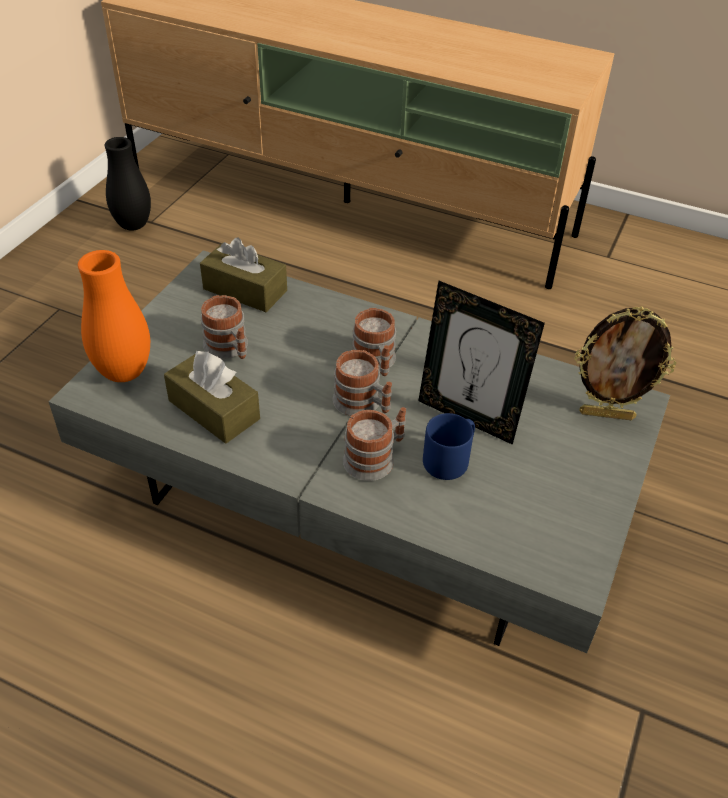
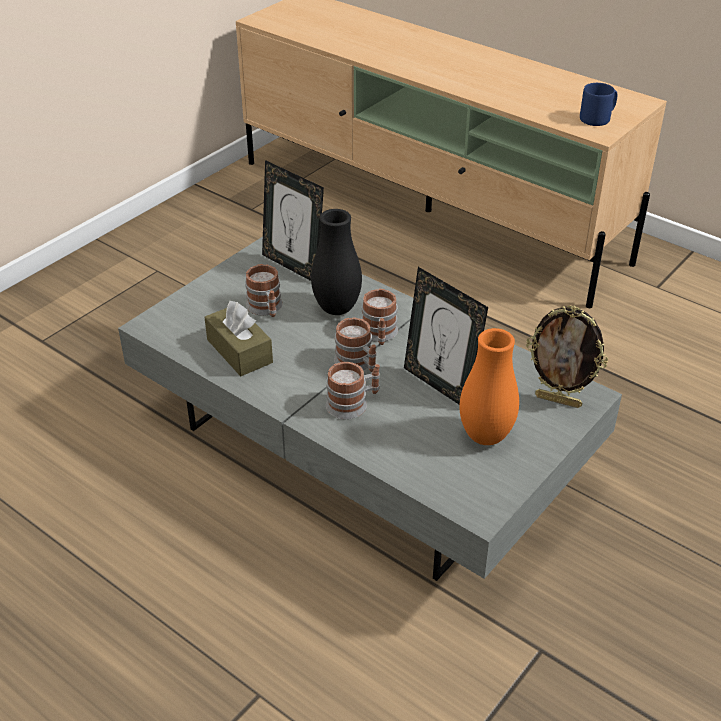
camera: 15 degrees right, 5 degrees down
(124, 372) = (180, 315): orange vase -> orange vase (485, 436)
(133, 225) = (236, 210): black vase -> black vase (337, 309)
(245, 290) = (293, 266): brown tissue box -> picture frame
(449, 460) = (412, 414): blue mug -> blue mug (598, 118)

